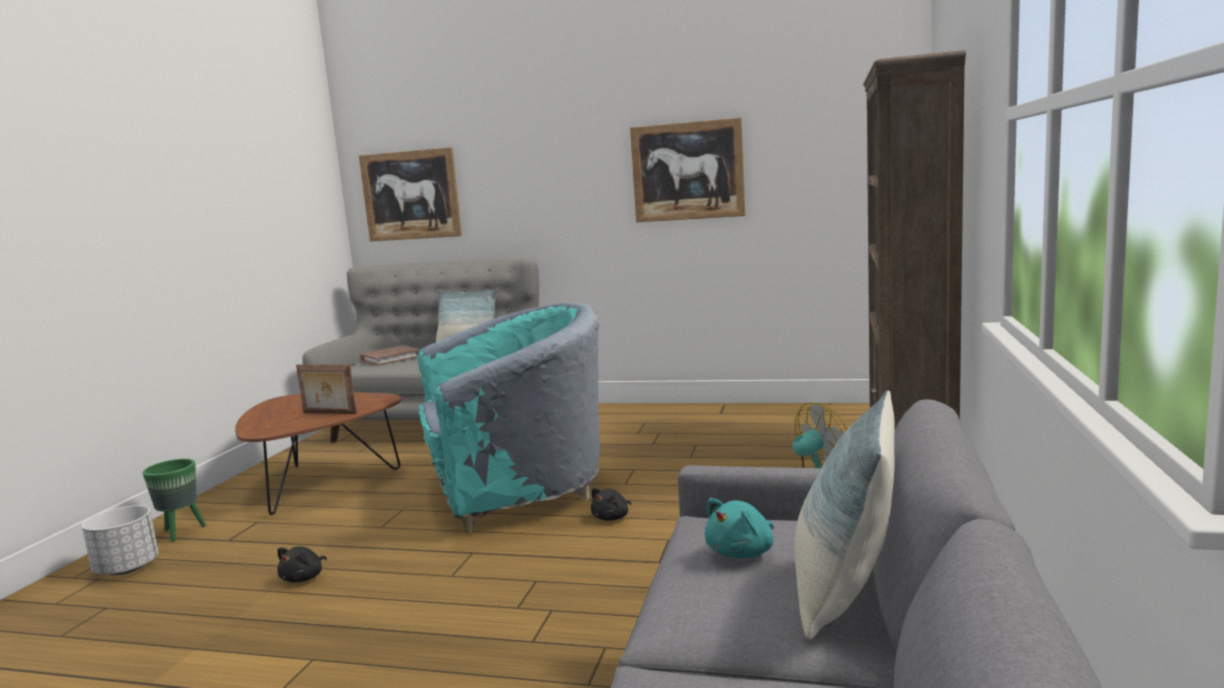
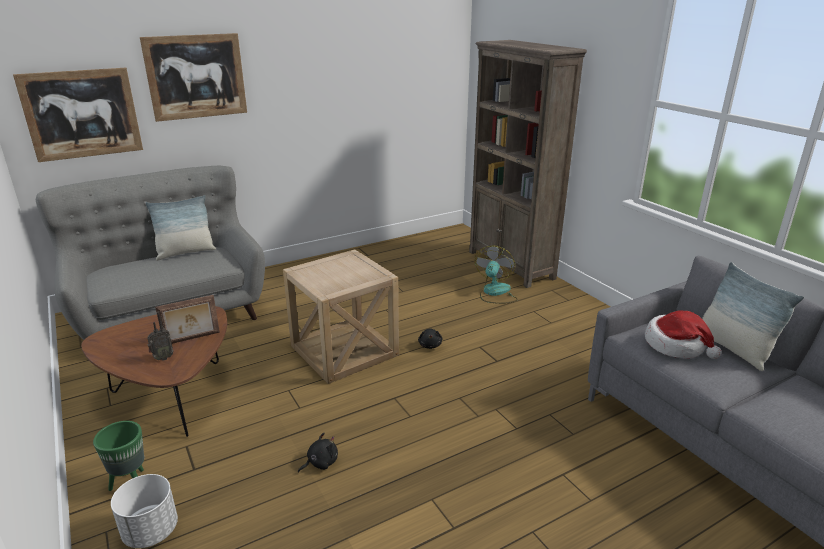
camera: 45 degrees left, 15 degrees up
(282, 420) = (162, 358): none -> radio
(304, 578) = (320, 462): black plush toy -> black plush toy turned 105 degrees counterclockwise
(390, 358) = (123, 272): brown book -> none
(515, 493) = (344, 350): turquoise armchair -> beige side table
(687, 171) = (332, 88): picture -> picture (196, 76)
(742, 552) = (676, 345): turquoise plush toy -> hat

